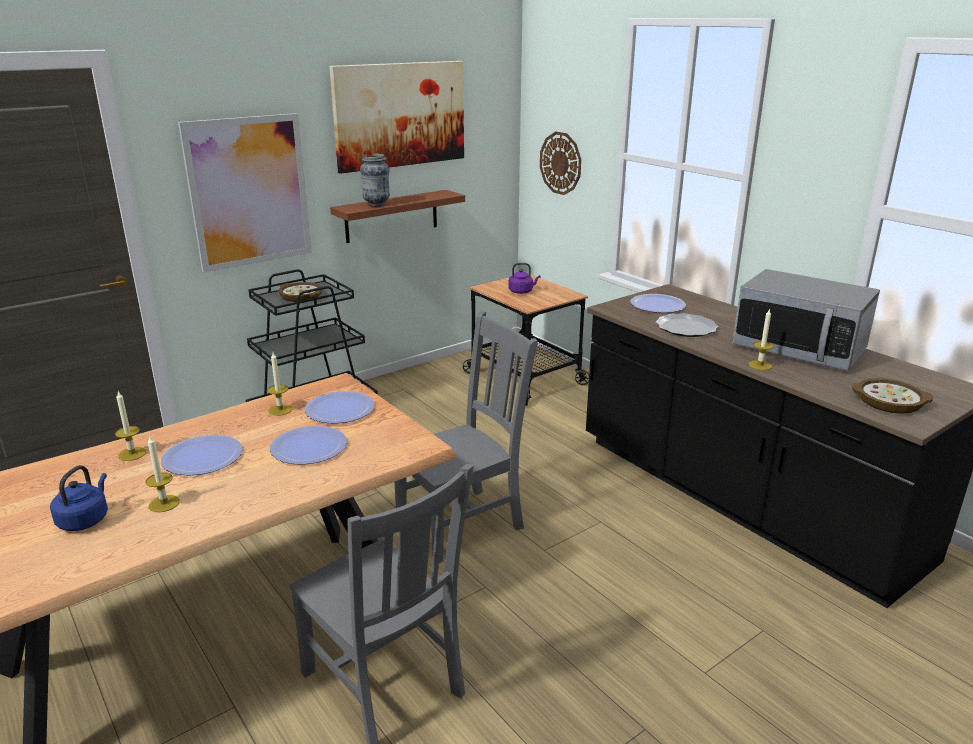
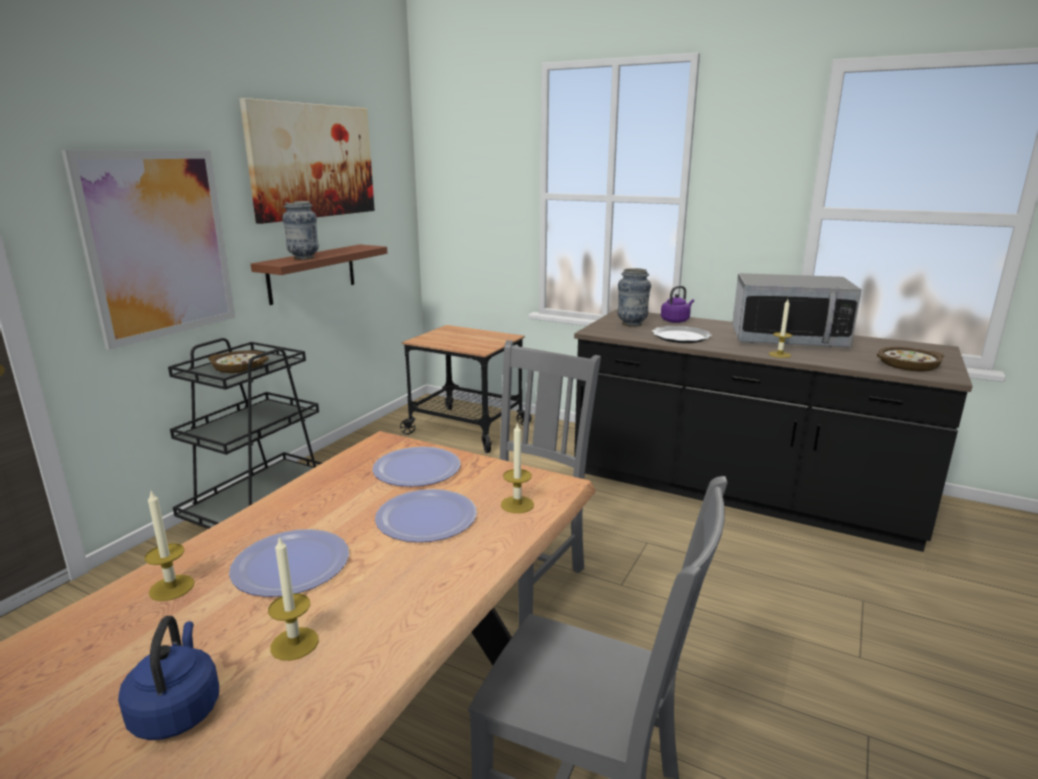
camera: 25 degrees left, 5 degrees down
(280, 410) = (341, 484): candle -> candle (517, 504)
(522, 291) = (459, 339): purple kettle -> purple kettle (676, 320)
(560, 163) = (470, 212): wall clock -> none
(657, 305) = (632, 324): plate -> vase

